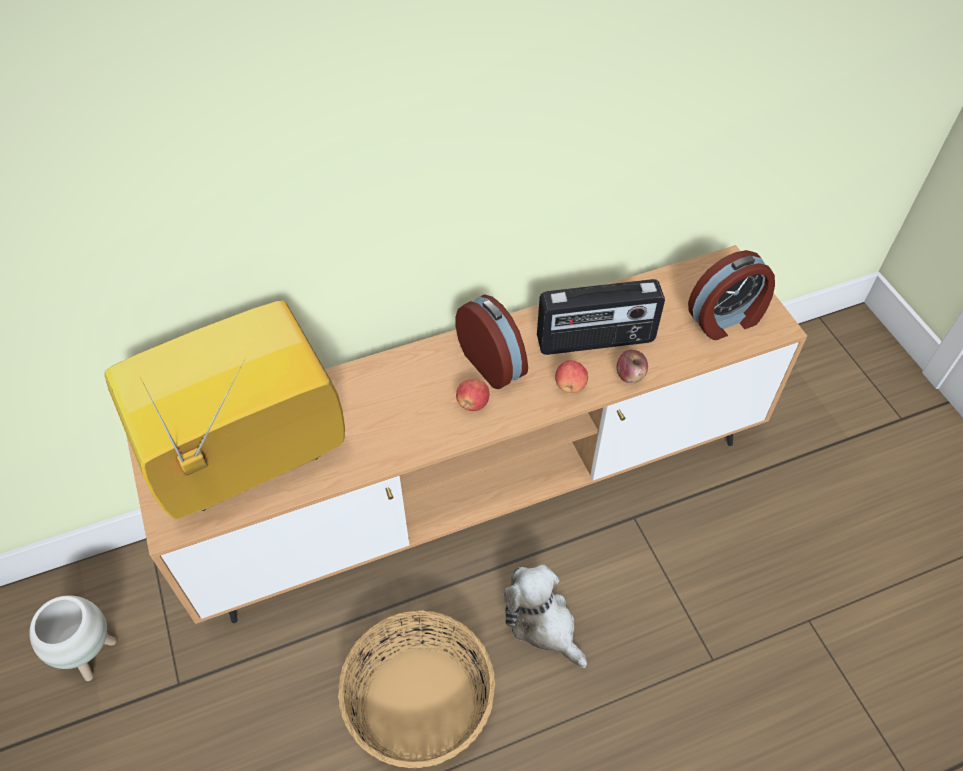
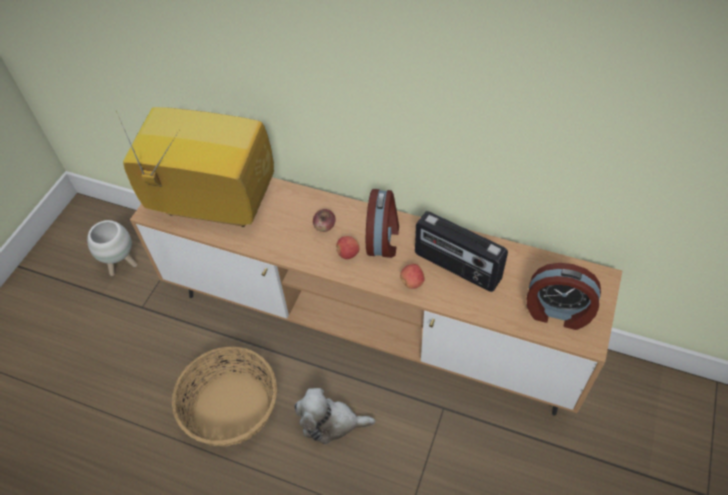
camera: 45 degrees right, 0 degrees up
(543, 623) = (331, 422): plush toy -> plush toy turned 90 degrees counterclockwise
(630, 375) = (455, 301): apple -> apple (324, 227)

